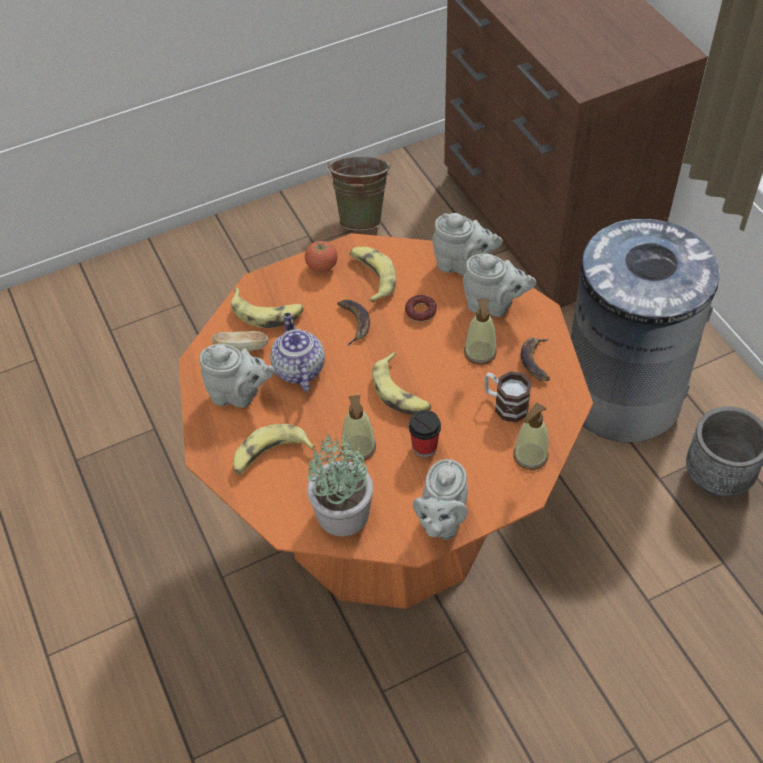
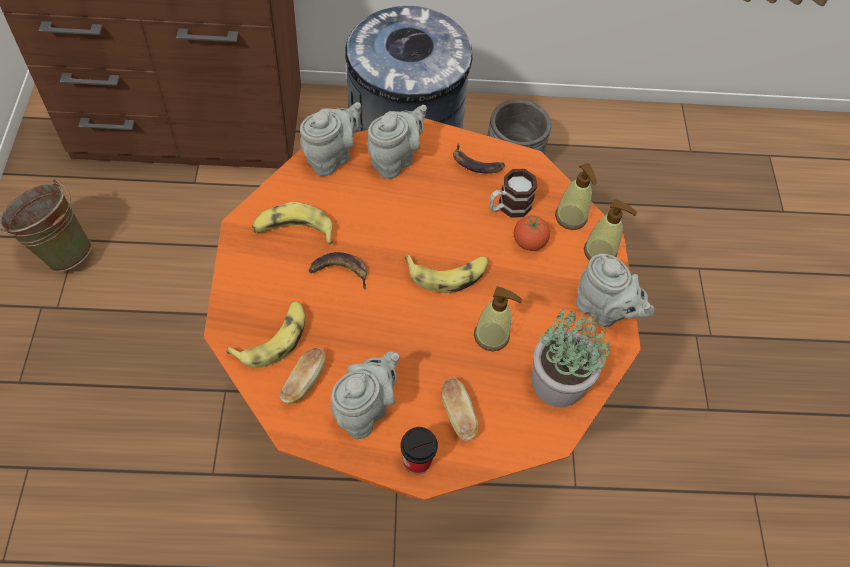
camera: 70 degrees left, 5 degrees up
(270, 455) = (458, 414): banana -> bread
(298, 368) = (366, 343): teapot -> none
(322, 266) = (247, 264): tomato -> tomato (529, 242)
(421, 311) = (364, 214): donut -> none
(424, 446) = (519, 285): cup -> cup (417, 461)
(480, 353) = (441, 196): soap dispenser -> soap dispenser (600, 252)

